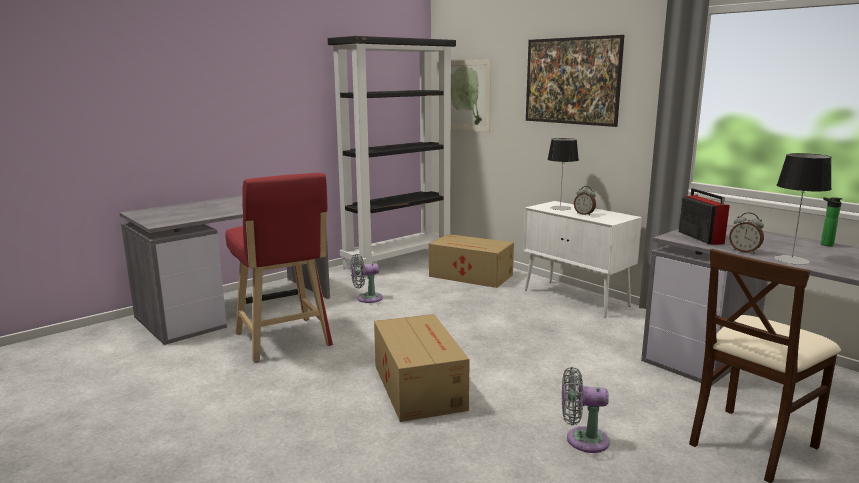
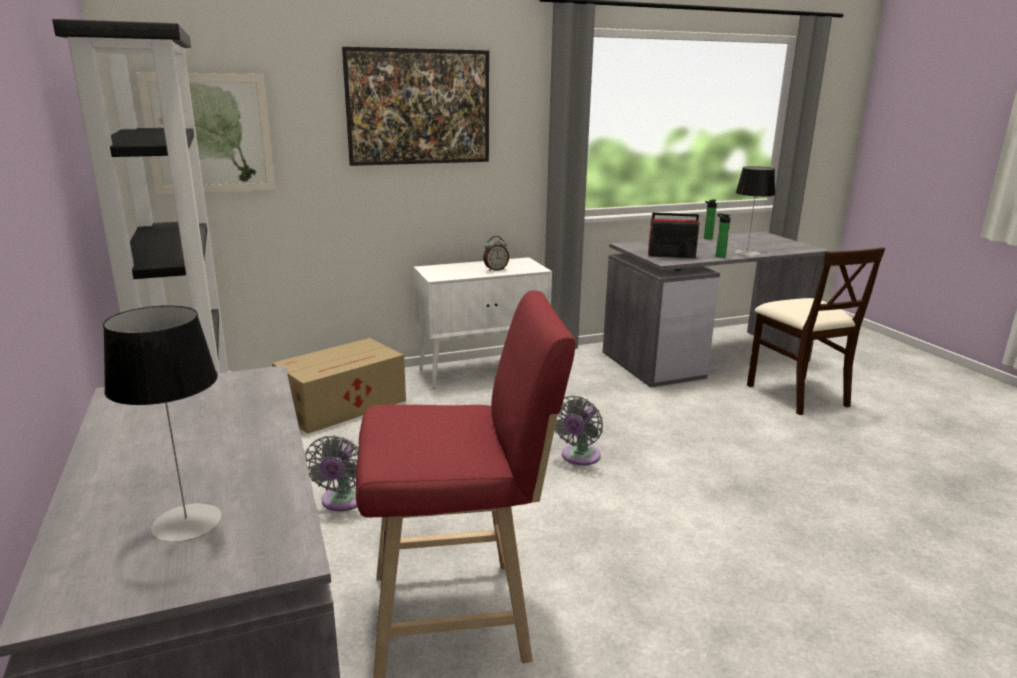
camera: 70 degrees left, 5 degrees up
(419, 386) = (666, 515): cardboard box -> none
(560, 208) = (455, 271): table lamp -> table lamp (187, 522)
(582, 440) = (792, 453): grey fan -> grey fan (579, 457)
(744, 251) = (719, 256): alarm clock -> bottle

